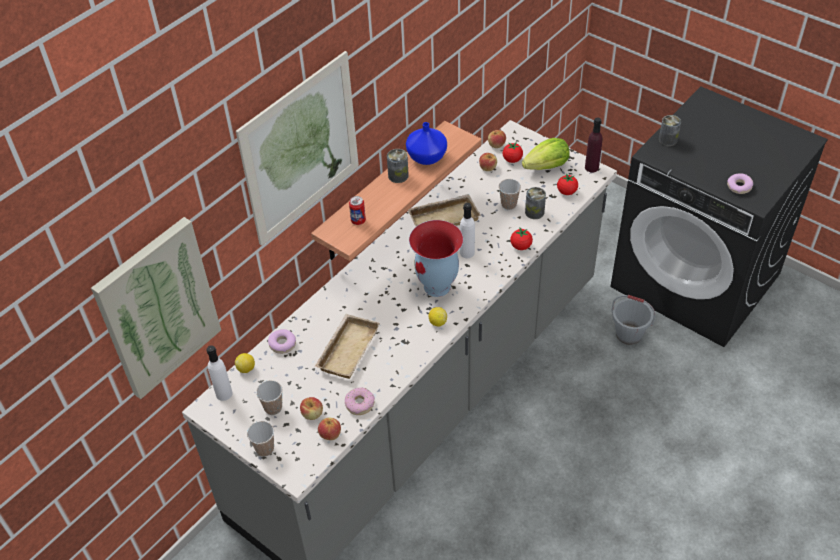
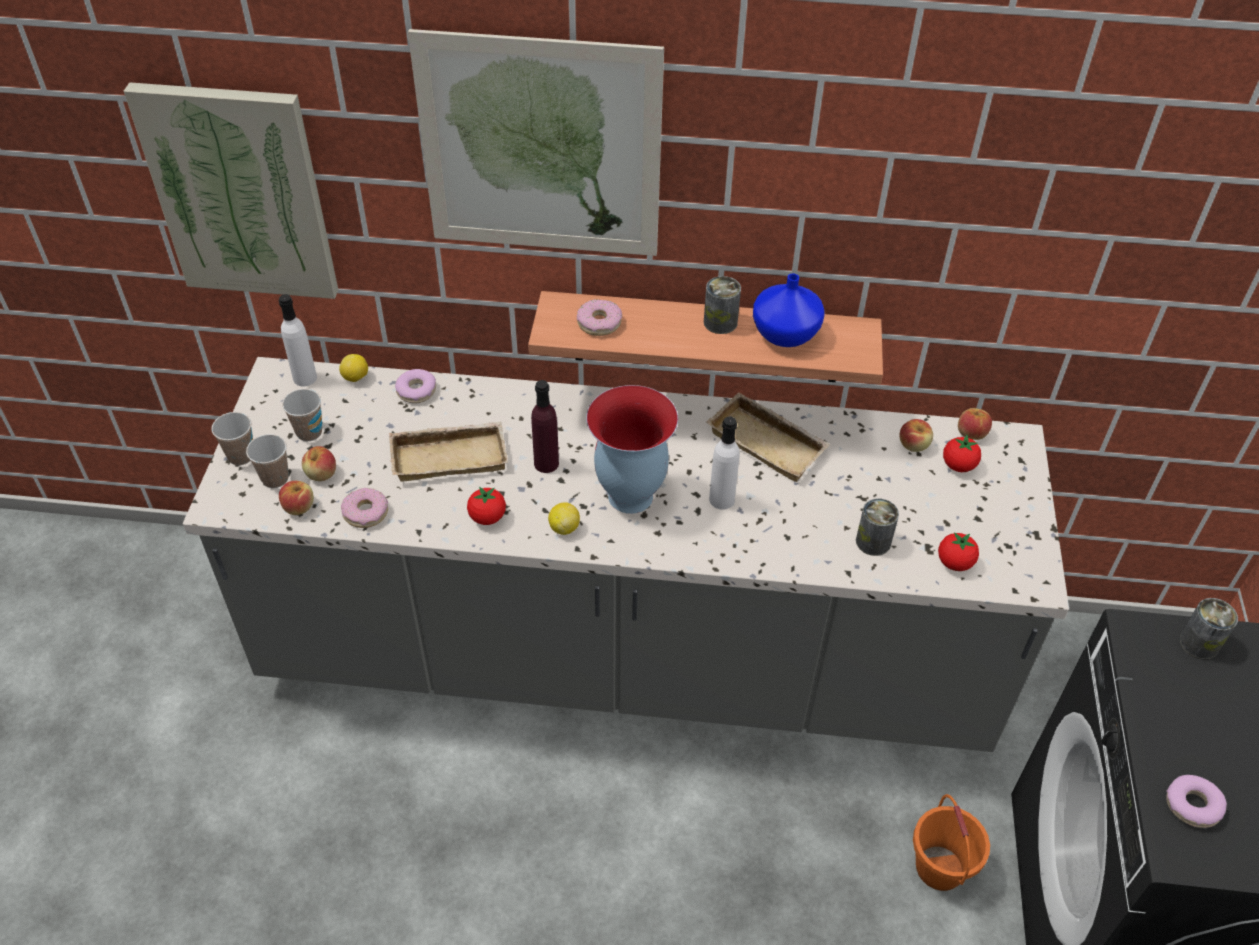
camera: 55 degrees right, 0 degrees up
(358, 220) = (599, 323): can -> donut
(508, 204) = (860, 504): cup -> cup (275, 478)
(521, 246) = (787, 556): tomato -> tomato (487, 517)
(547, 167) = (985, 514): lettuce -> none
(591, 167) = (1040, 571): purple bottle -> purple bottle (546, 463)
(629, 334) = (940, 868): grey bucket -> orange bucket

